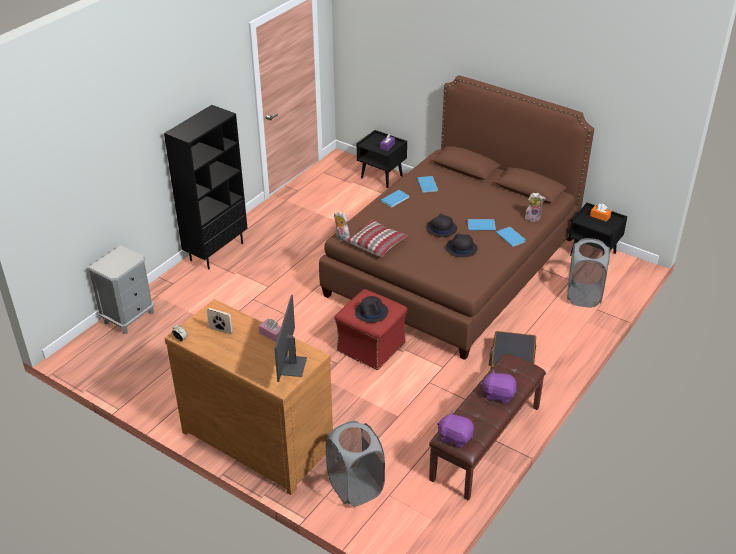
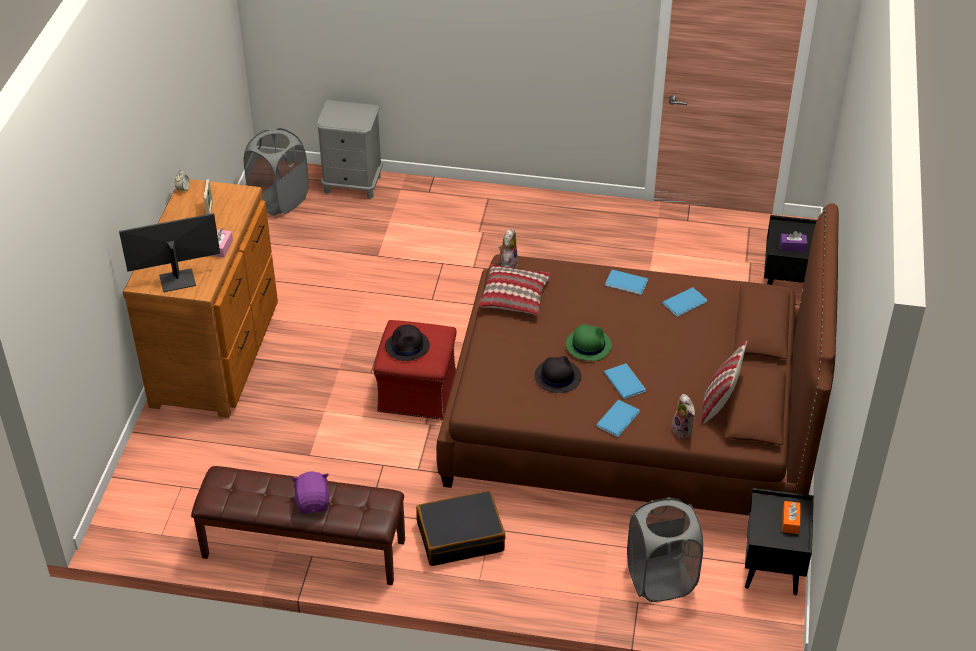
camera: 65 degrees right, 5 degrees up
(216, 251) = (510, 201): black bookcase -> none
(355, 487) = (181, 454): grey laundry basket -> grey laundry basket (279, 200)
(441, 228) = (588, 345): black hat -> green hat
(455, 437) = (220, 483): purple plush toy -> none
(518, 199) = (719, 403): none -> pillow

